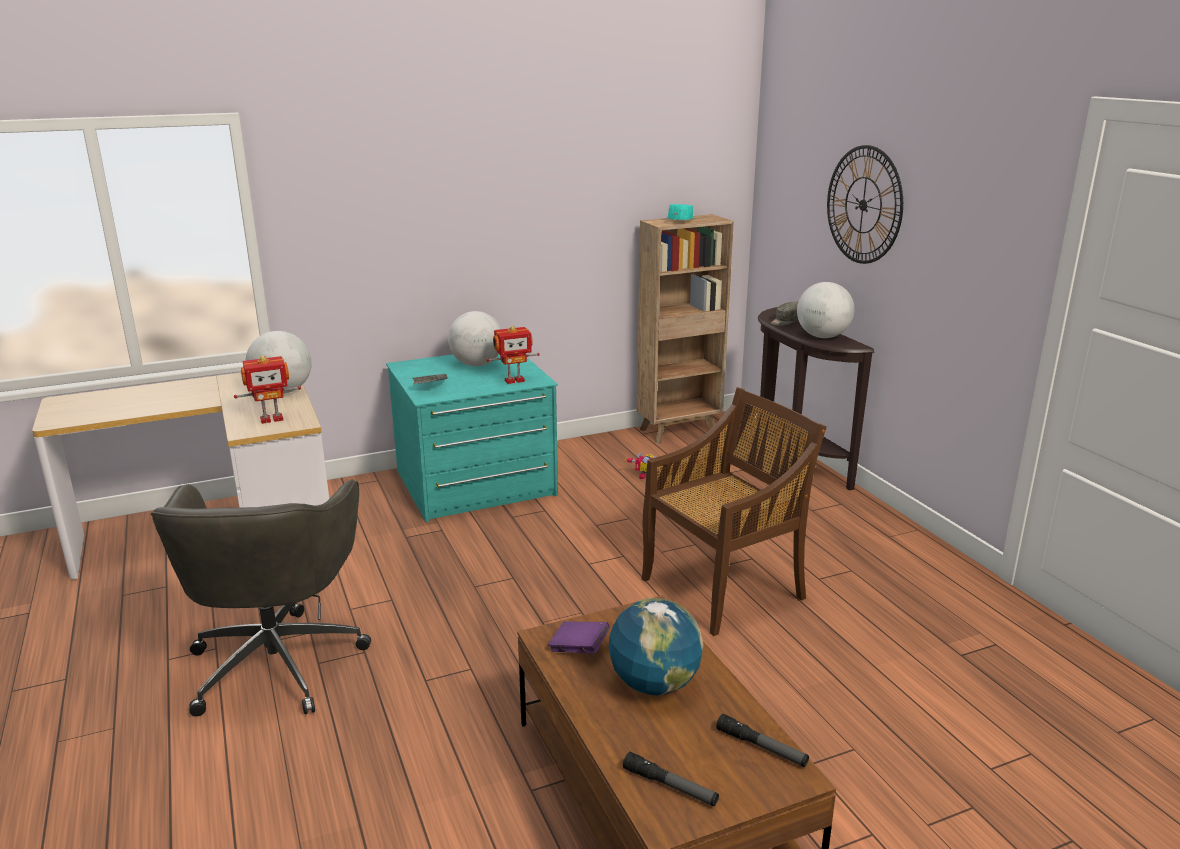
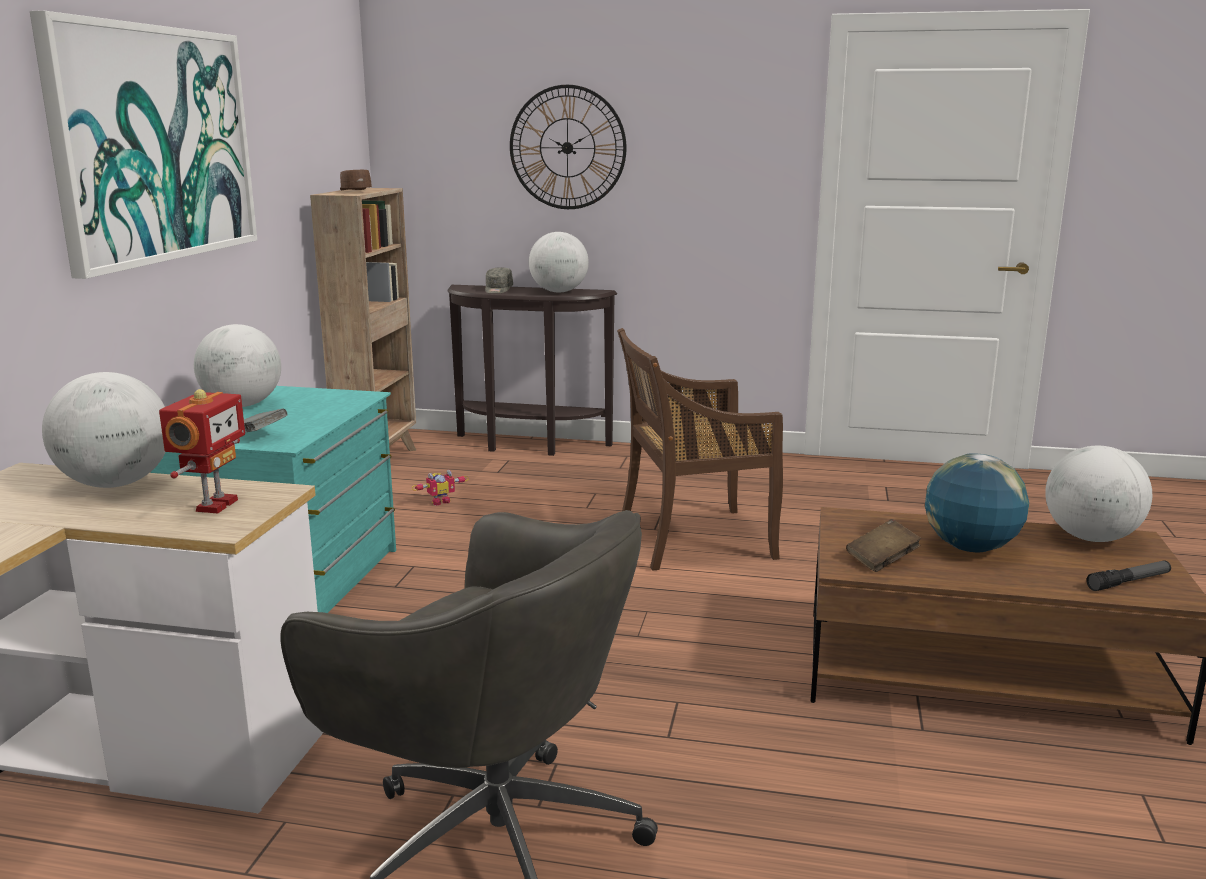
camera: 55 degrees left, 5 degrees down
(469, 187) = (155, 144): none -> picture
(514, 380) = (336, 402): toy robot -> none
(579, 649) = (882, 560): purple book -> brown book
(682, 220) = (354, 191): turquoise cap -> brown cap
(724, 588) = (692, 539): brown chair -> brown chair turned 105 degrees counterclockwise
(761, 747) = (1091, 538): flashlight -> globe

